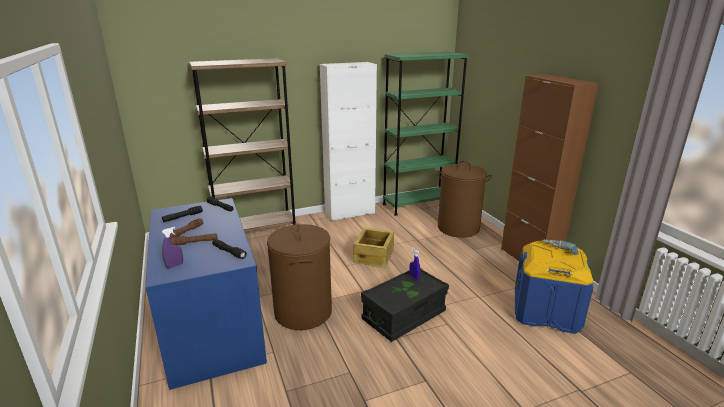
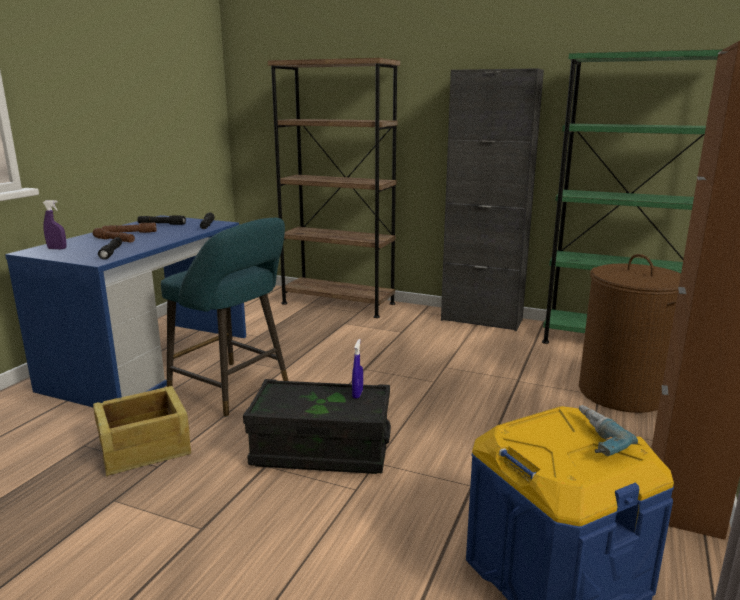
camera: 45 degrees right, 5 degrees down
(303, 312) = (234, 390): brown laundry basket -> turquoise stool
(350, 213) = (481, 320): white cabinet -> black cabinet
(374, 256) = (419, 374): crate -> crate (145, 448)

